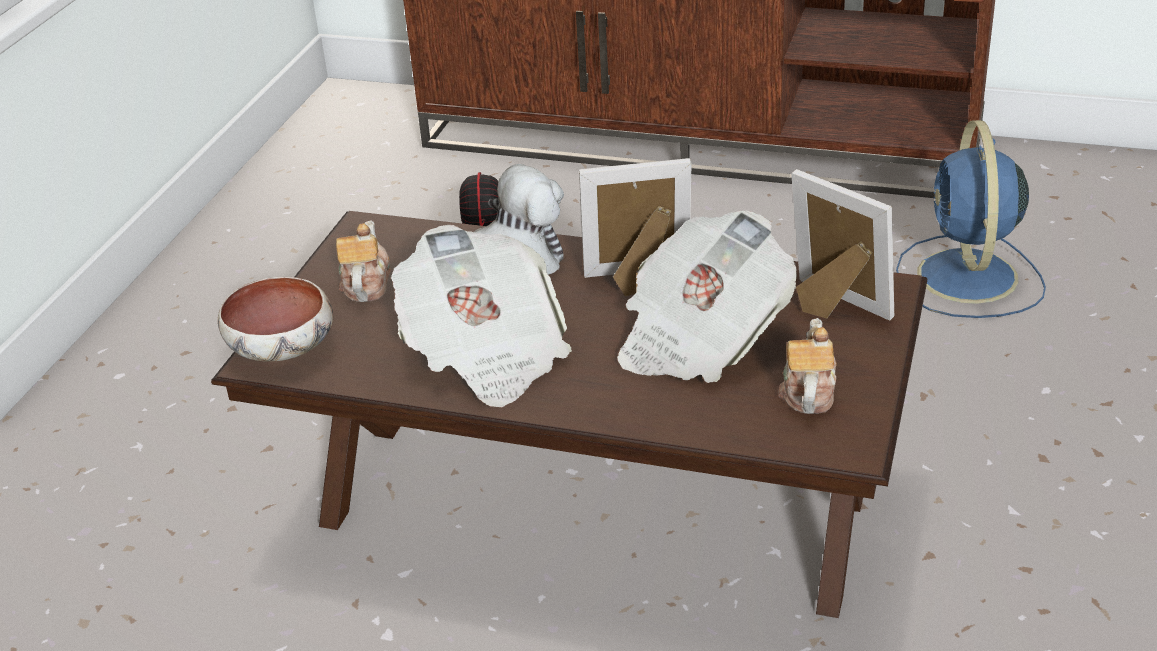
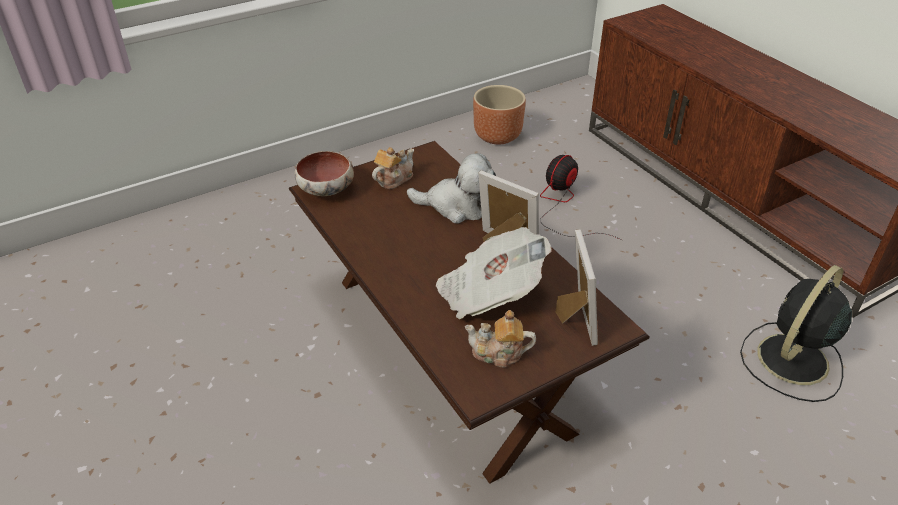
camera: 40 degrees right, 5 degrees up
(298, 215) = (497, 136): none -> brown planter
(486, 353) = (393, 241): newspaper -> none
(808, 391) = (498, 353): teapot -> teapot turned 135 degrees counterclockwise
(968, 279) = (791, 361): blue fan -> black fan

